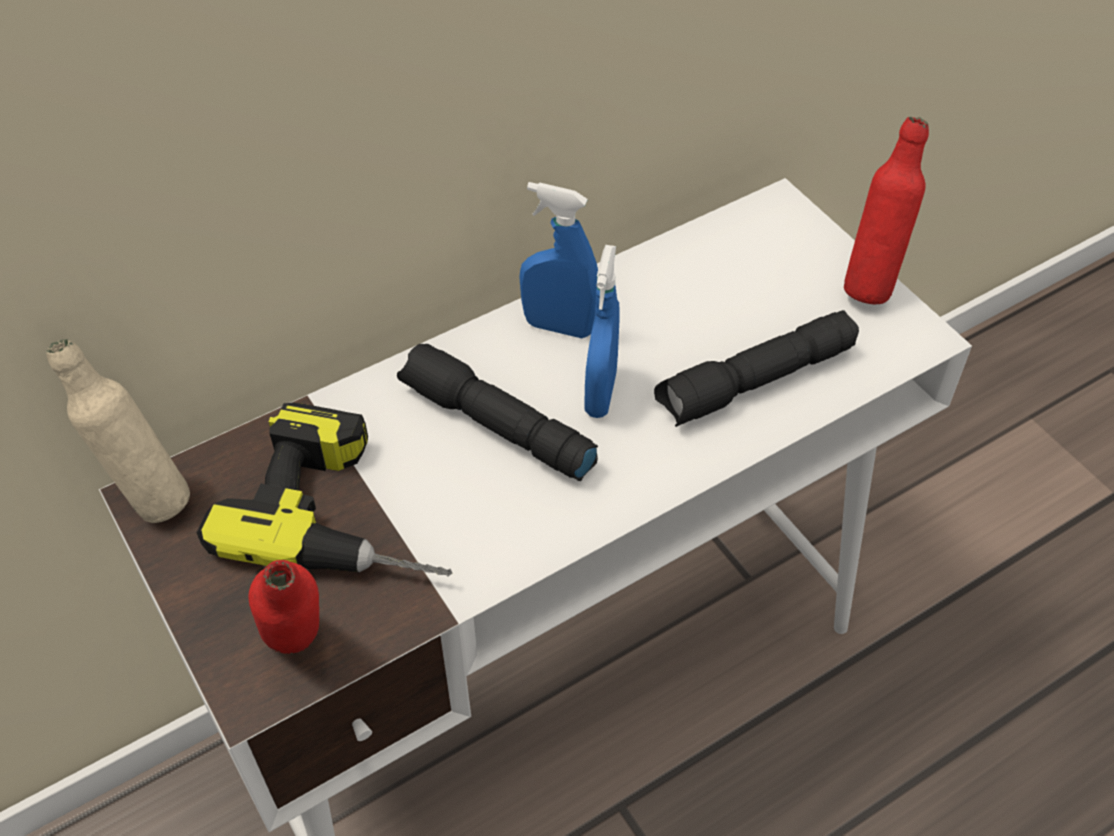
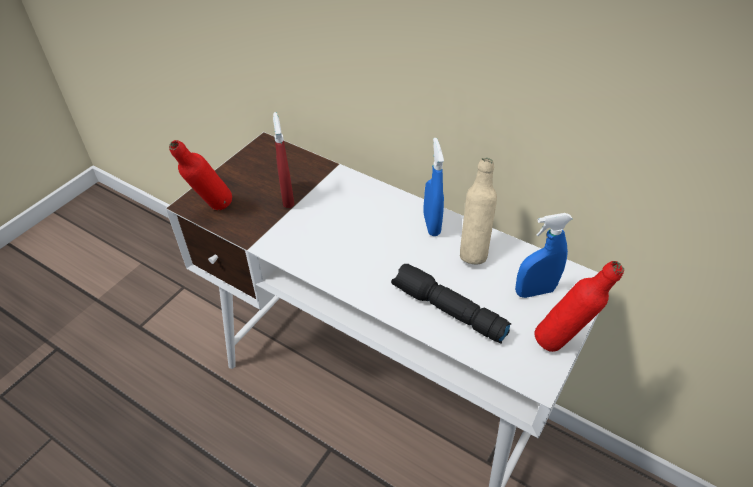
camera: 65 degrees right, 5 degrees down
(148, 497) = (265, 144): beige bottle -> beige bottle (473, 251)
(350, 510) = (287, 197): power drill -> red spray bottle
(495, 426) = (357, 224): black flashlight -> none
(600, 393) = (400, 253): blue spray bottle -> blue spray bottle (534, 291)

